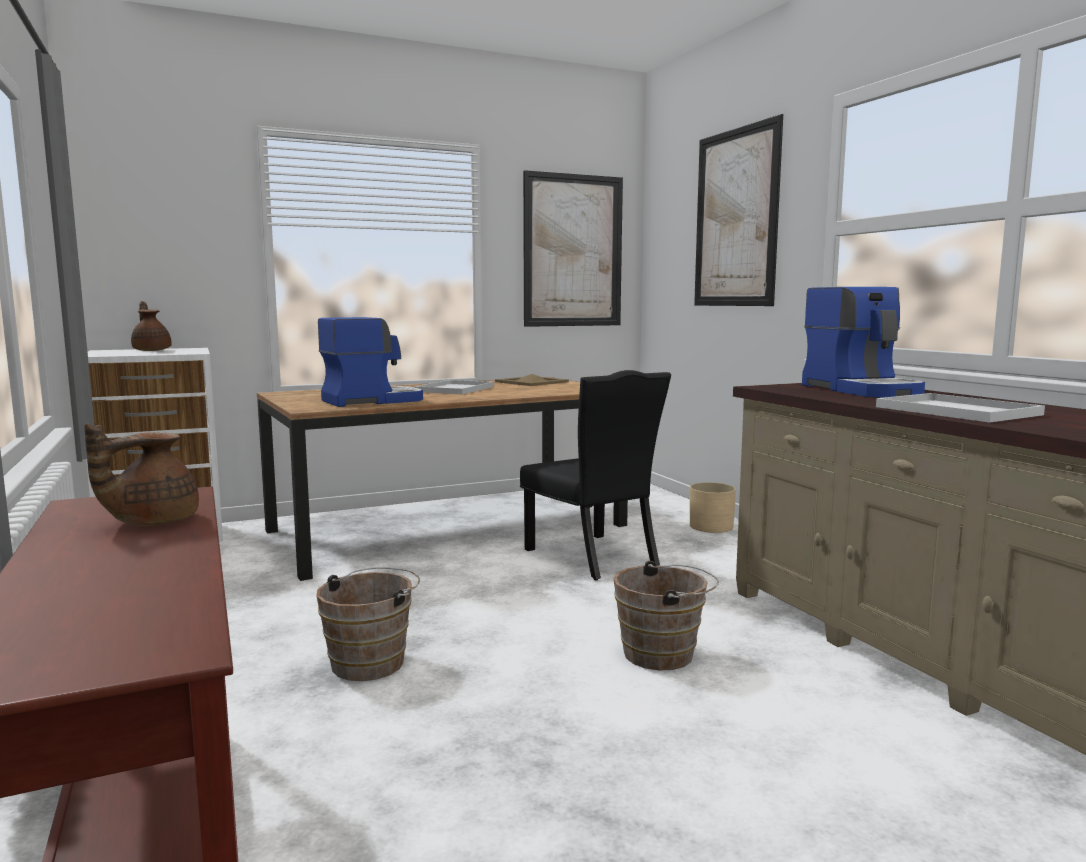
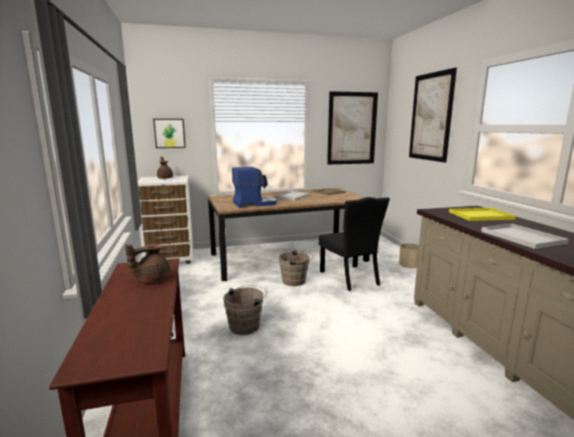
camera: 10 degrees right, 5 degrees up
(162, 249) = (169, 133): none -> picture
(664, 654) = (373, 333): brown bucket -> brown bucket (296, 281)
(862, 390) = (481, 215): coffee machine -> yellow tray

